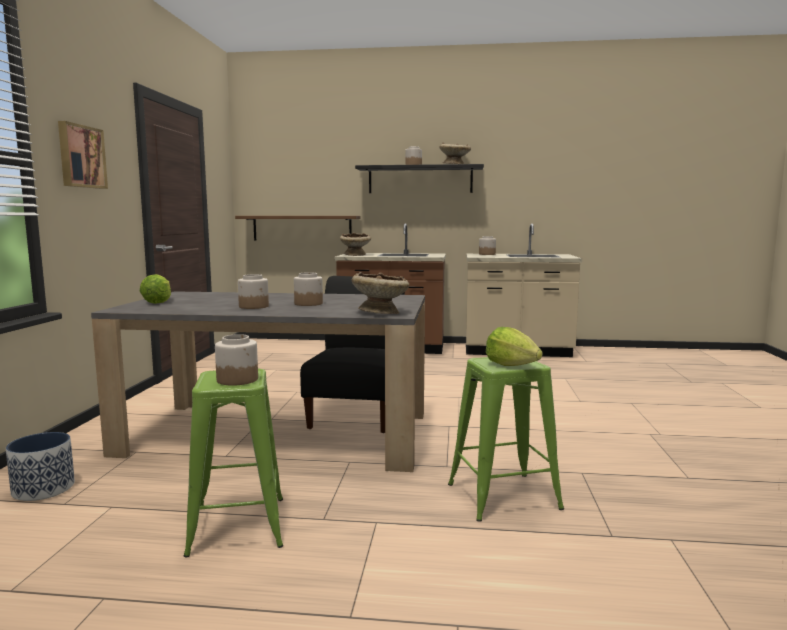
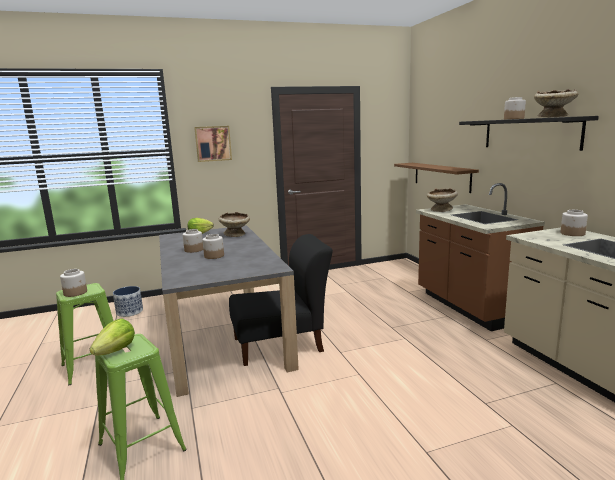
camera: 65 degrees right, 5 degrees up
(380, 313) = (183, 277): beige bowl -> beige bowl (235, 234)

